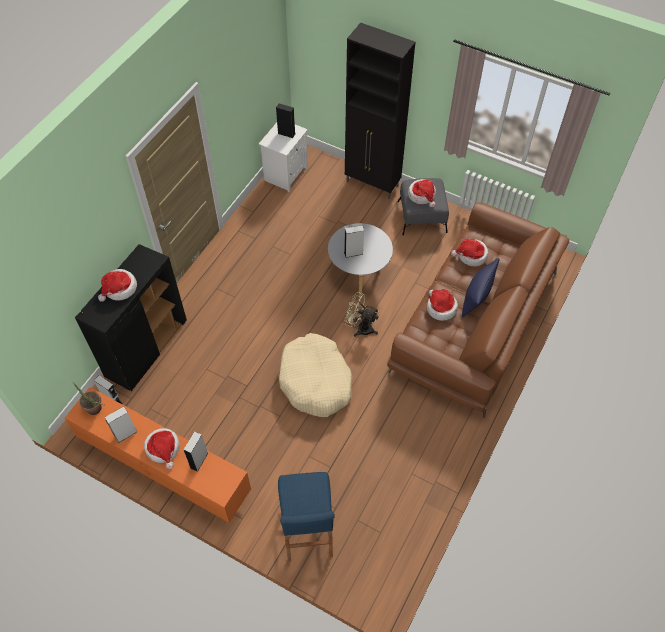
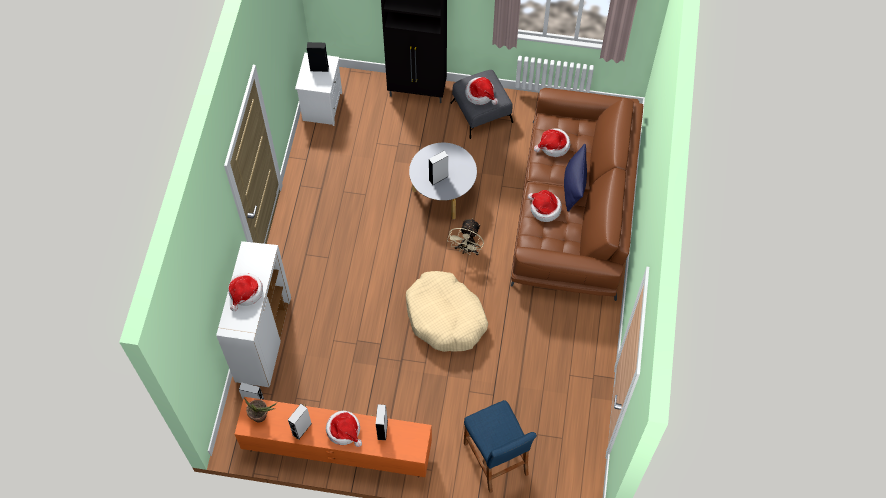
camera: 20 degrees left, 5 degrees up
(146, 348) = (263, 339): black cabinet -> white cabinet
(360, 328) = (467, 249): beige fan -> beige fan turned 75 degrees counterclockwise

